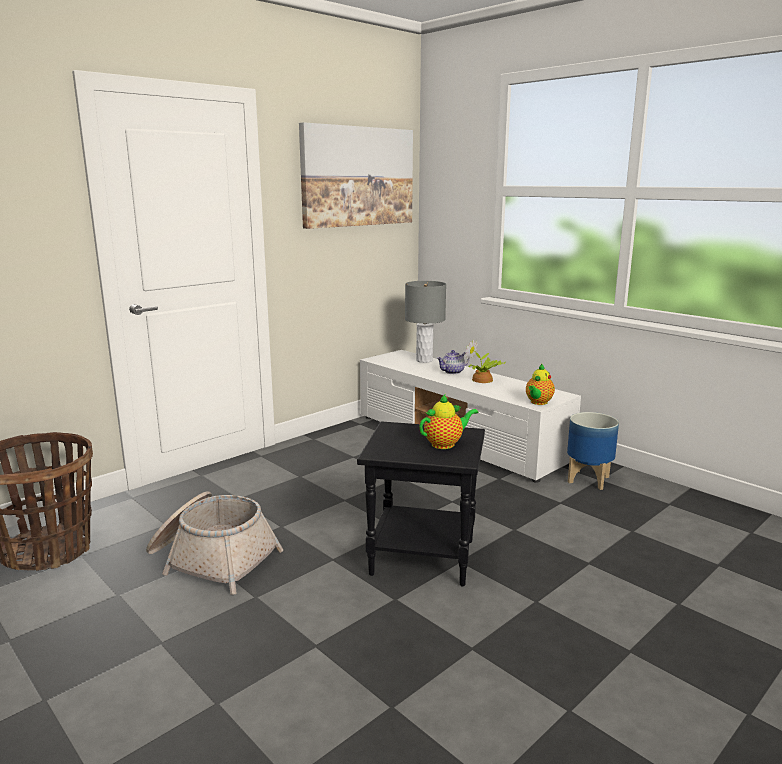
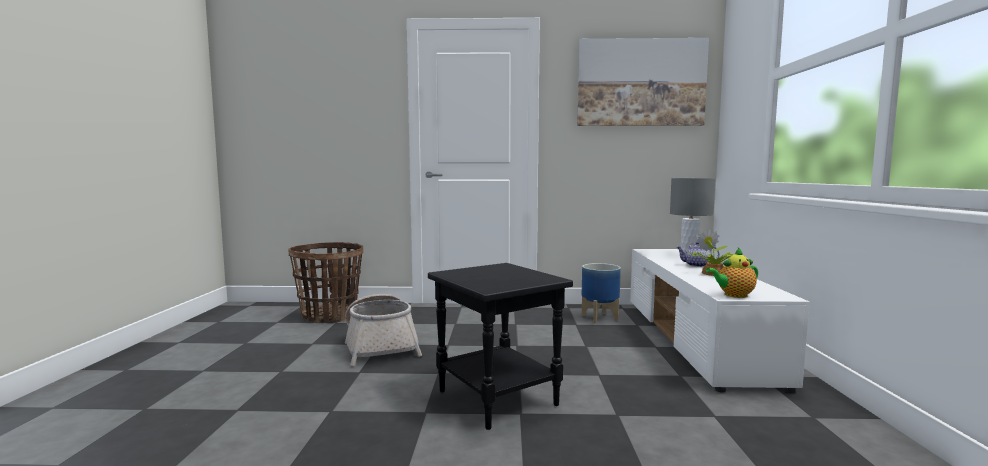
camera: 45 degrees right, 10 degrees down
(445, 444) = (508, 279): teapot -> none
(589, 480) = (796, 412): planter -> planter (600, 318)

